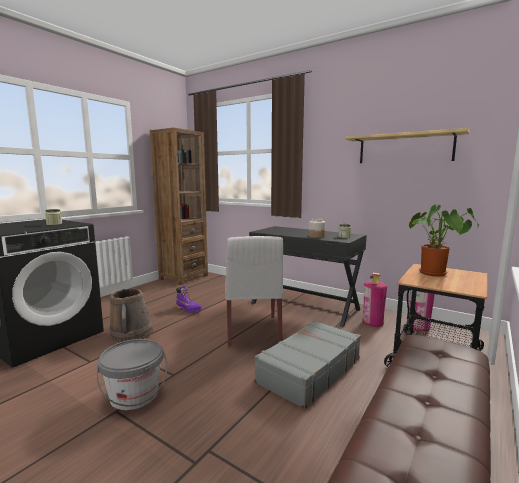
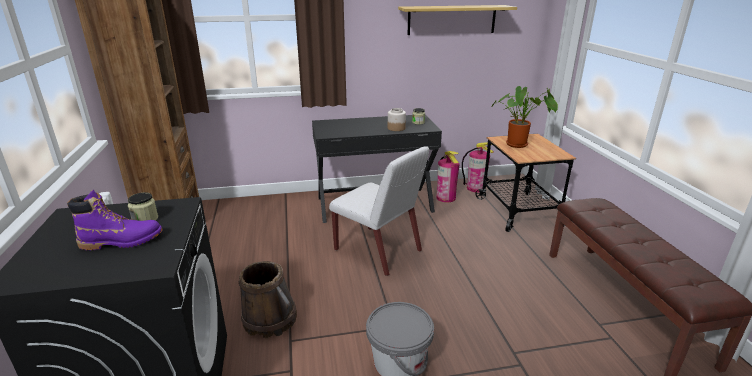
camera: 45 degrees left, 15 degrees up
(189, 309) = (272, 260): purple boot -> purple boot (122, 241)
(309, 370) = (472, 261): grey suitcase -> none

